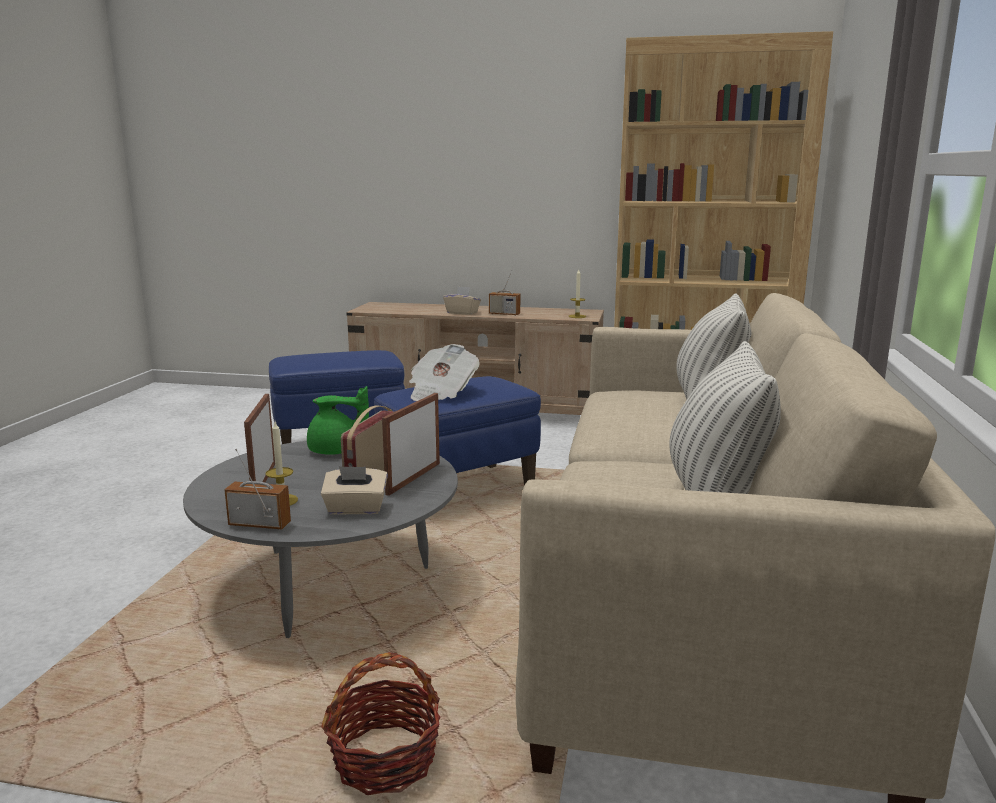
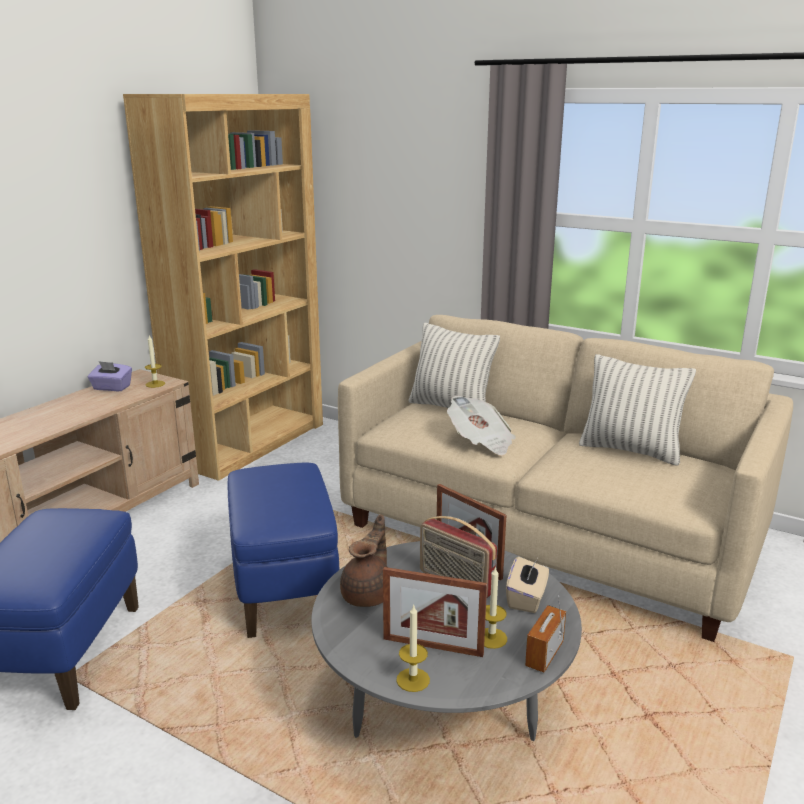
camera: 70 degrees left, 5 degrees up
(216, 480) = (413, 680): none -> candle
(336, 451) = (369, 594): green teapot -> brown teapot
(385, 760) = (700, 703): basket -> none
(441, 393) = (283, 502): newspaper -> newspaper (481, 442)
(462, 313) = (45, 427): beige tissue box -> none
(504, 314) = (90, 410): radio -> none
(553, 311) = (111, 388): none -> purple tissue box

